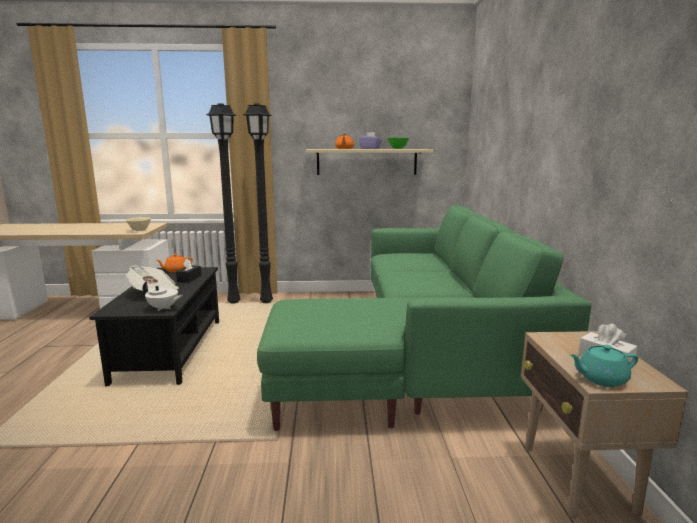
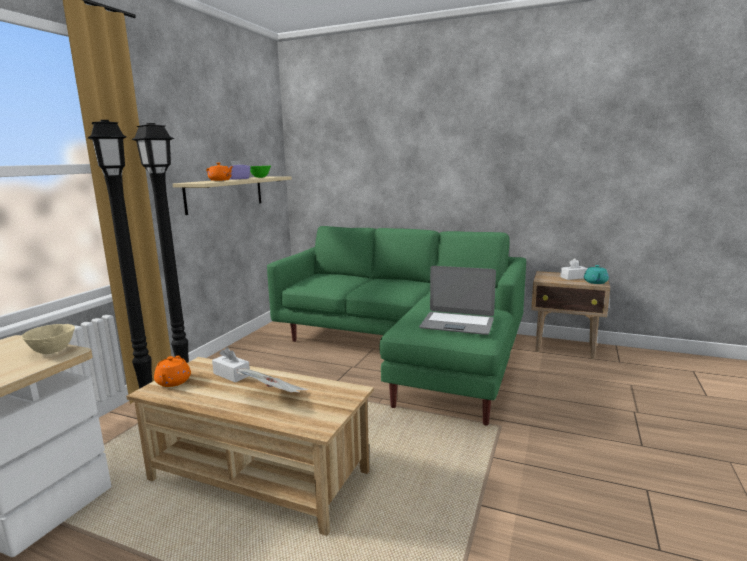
camera: 65 degrees left, 0 degrees up
(163, 308) = (343, 392): white teapot -> none
(171, 350) = (259, 476): black coffee table -> beige coffee table
(189, 278) = (231, 374): black tissue box -> white tissue box
(317, 317) = (457, 324): none -> laptop

